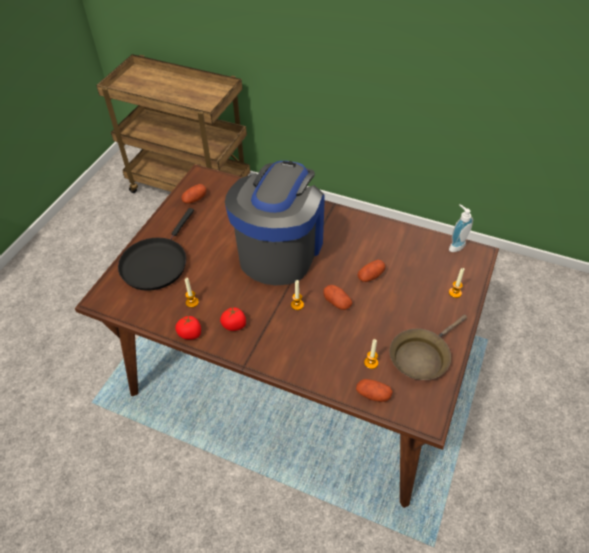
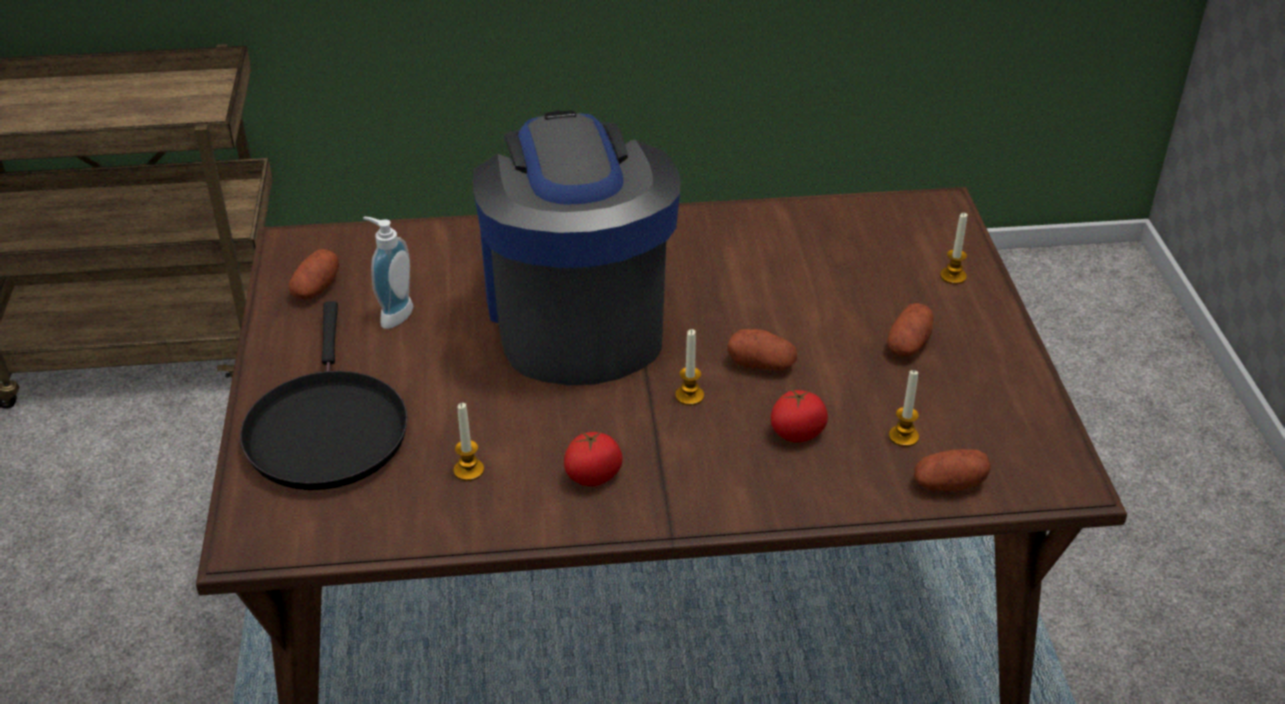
camera: 30 degrees left, 10 degrees down
(190, 334) = (513, 526): tomato -> tomato (797, 433)
(370, 276) = (787, 301): potato -> potato (909, 344)
(421, 356) = (980, 392): brown frying pan -> none
(455, 245) = (893, 205): soap dispenser -> soap dispenser (392, 314)

